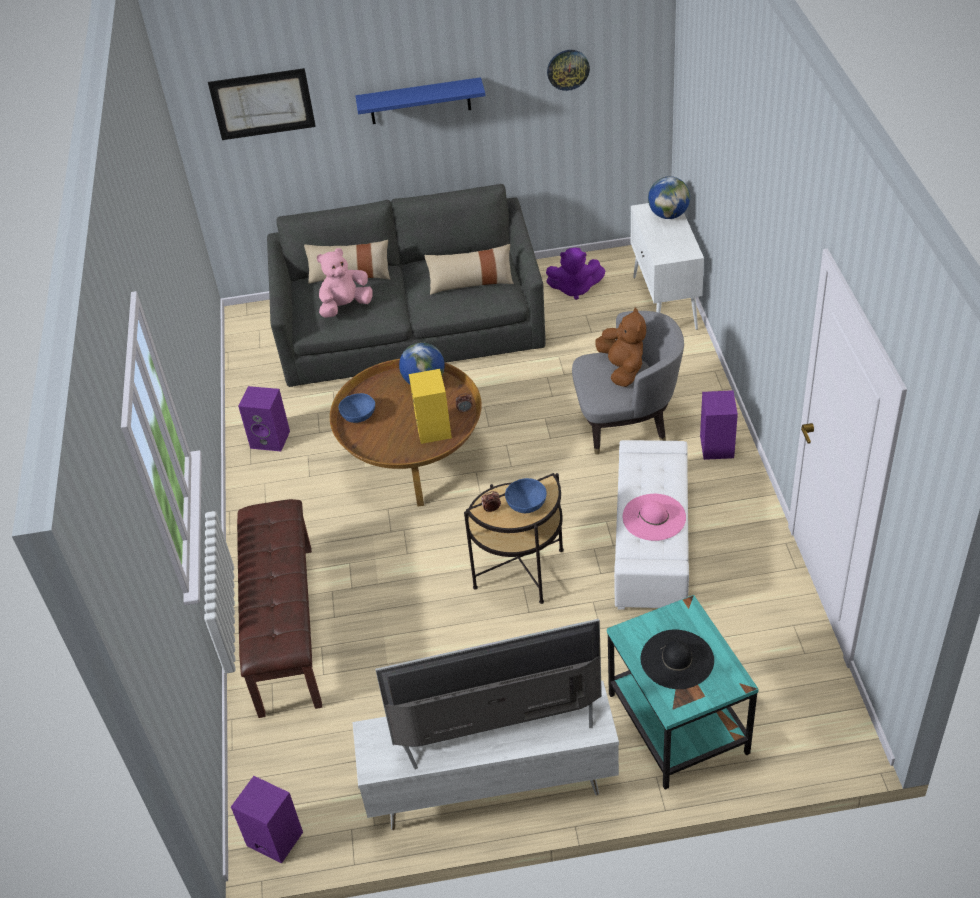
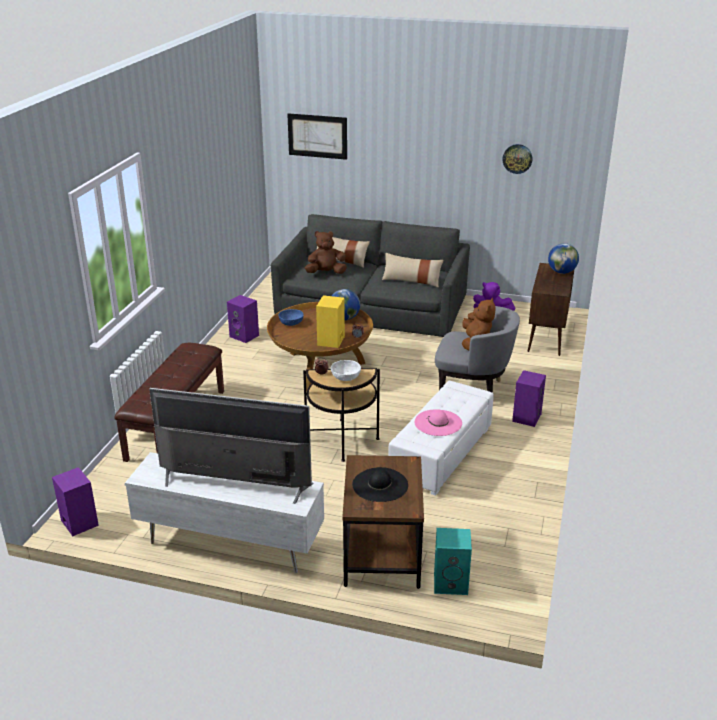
camera: 20 degrees right, 15 degrees down
(345, 307) = (326, 273): pink plush toy -> brown plush toy
(420, 101) = (415, 158): blue shelf -> none
(526, 504) = (345, 377): blue bowl -> white bowl
(665, 303) = (547, 337): white cabinet -> brown cabinet
(676, 724) = (381, 554): turquoise side table -> brown side table
(778, 730) = (451, 583): none -> turquoise speaker

